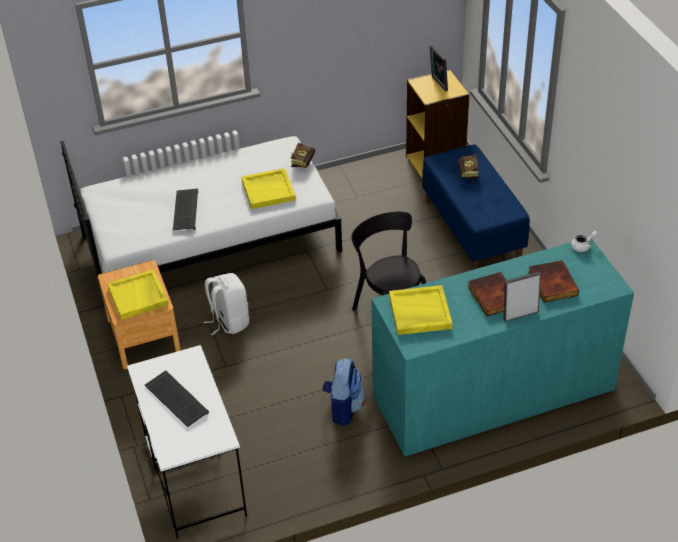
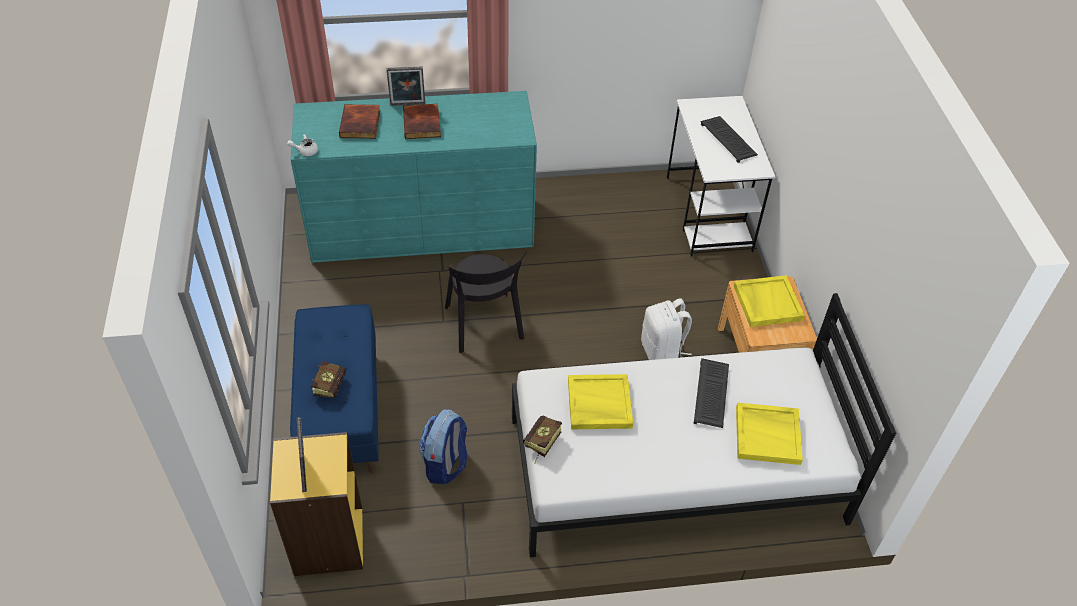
camera: 170 degrees left, 5 degrees up
(343, 408) = (564, 241): backpack -> backpack (445, 464)
(419, 312) = (497, 123): yellow tray -> yellow tray (768, 435)

